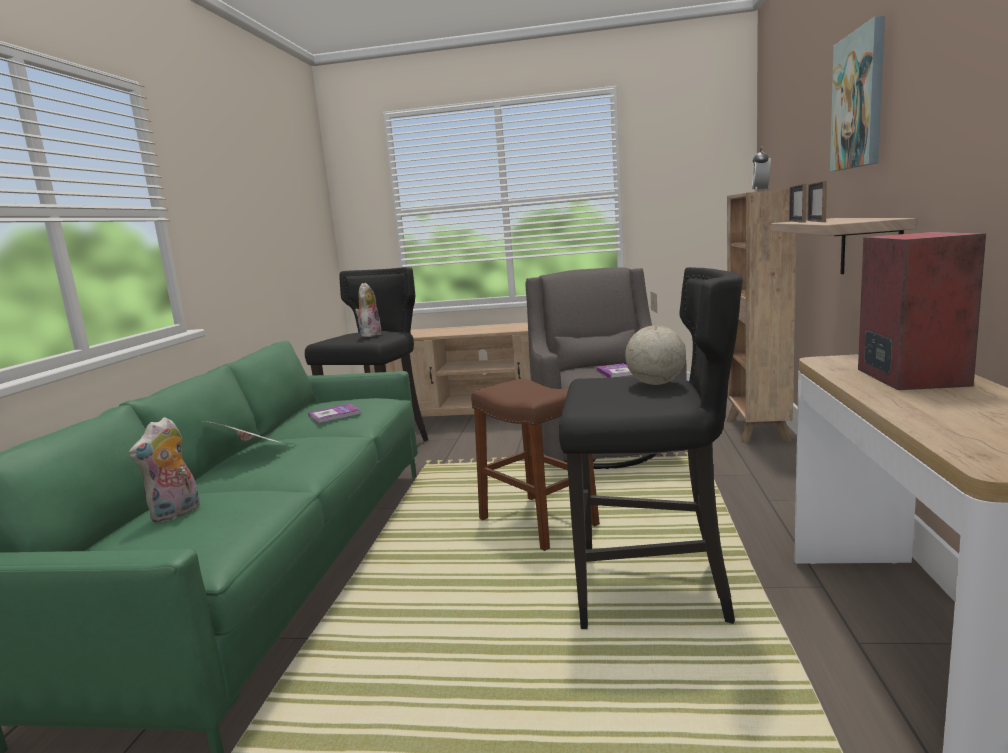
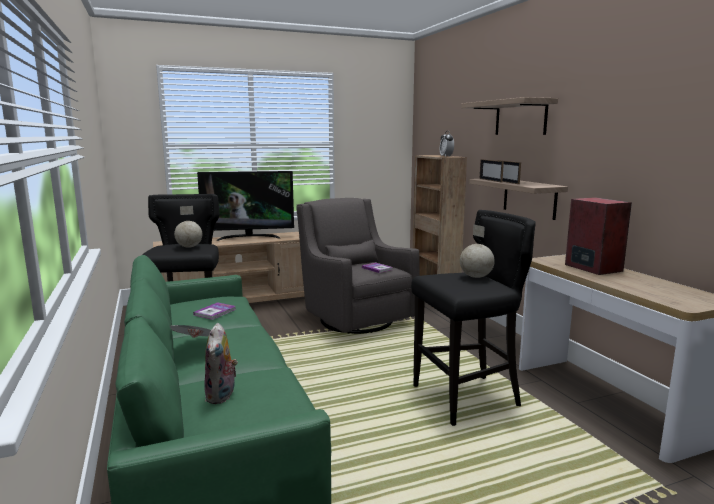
camera: 30 degrees left, 0 degrees up
(370, 335) = (189, 247): plush toy -> globe
(490, 327) = (249, 237): none -> television
(538, 522) = (363, 371): brown stool -> none
(859, 100) = (520, 118): picture -> shelf

